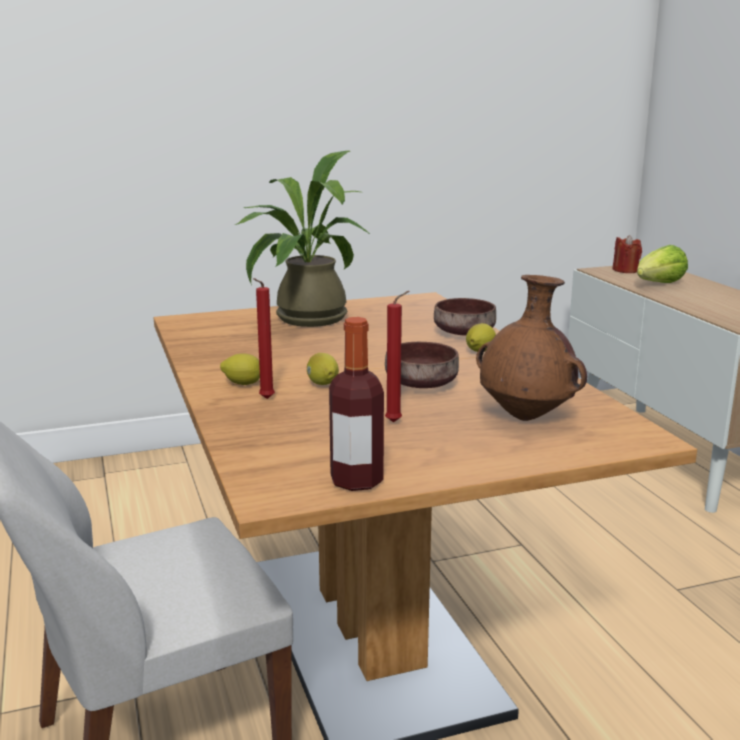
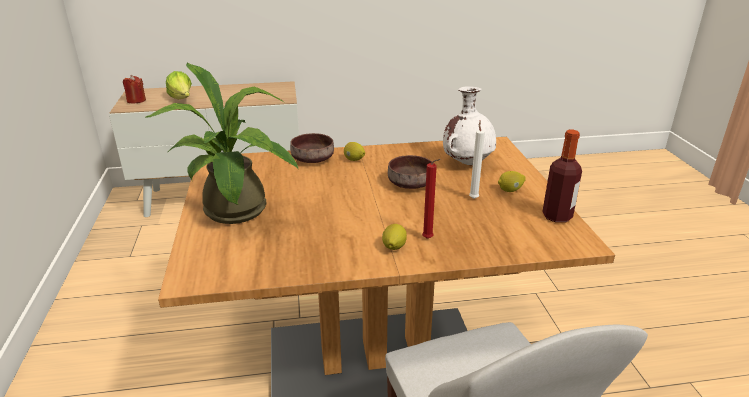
camera: 80 degrees left, 10 degrees up
(323, 384) = (402, 216): lemon -> lemon (510, 190)
(396, 422) = (473, 198): red candle -> white candle
(527, 417) = (467, 163): brown vase -> white vase

